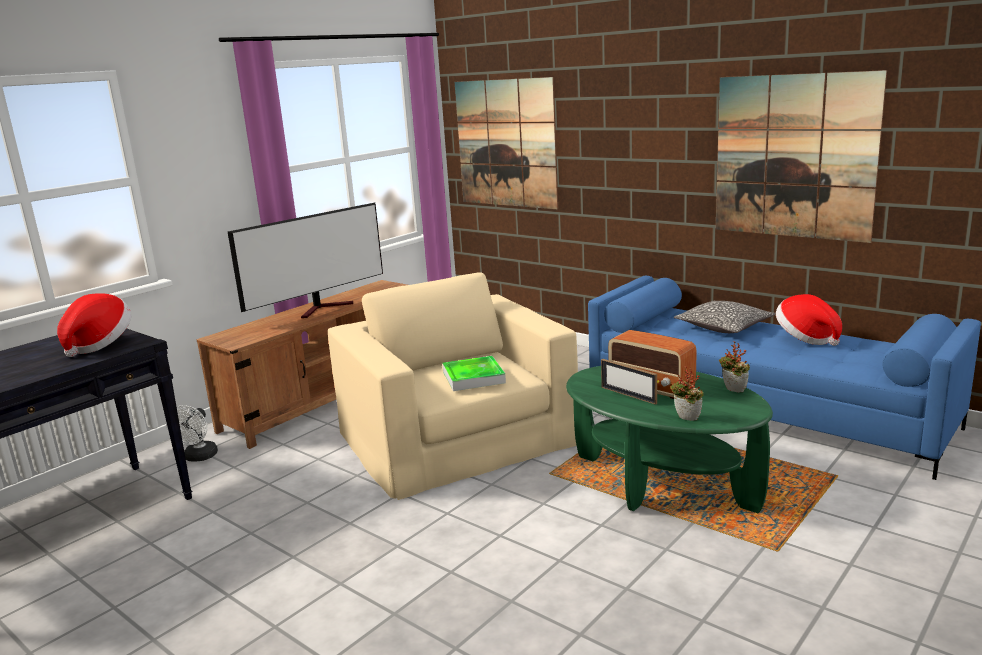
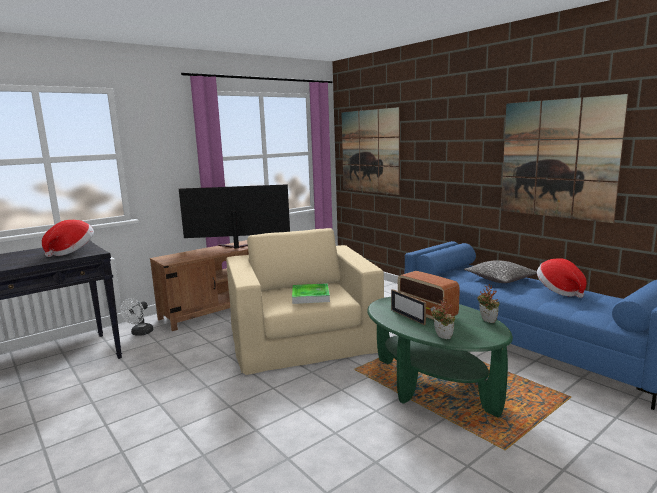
camera: 10 degrees right, 5 degrees down
(324, 308) = (236, 246): television -> television turned 150 degrees counterclockwise

